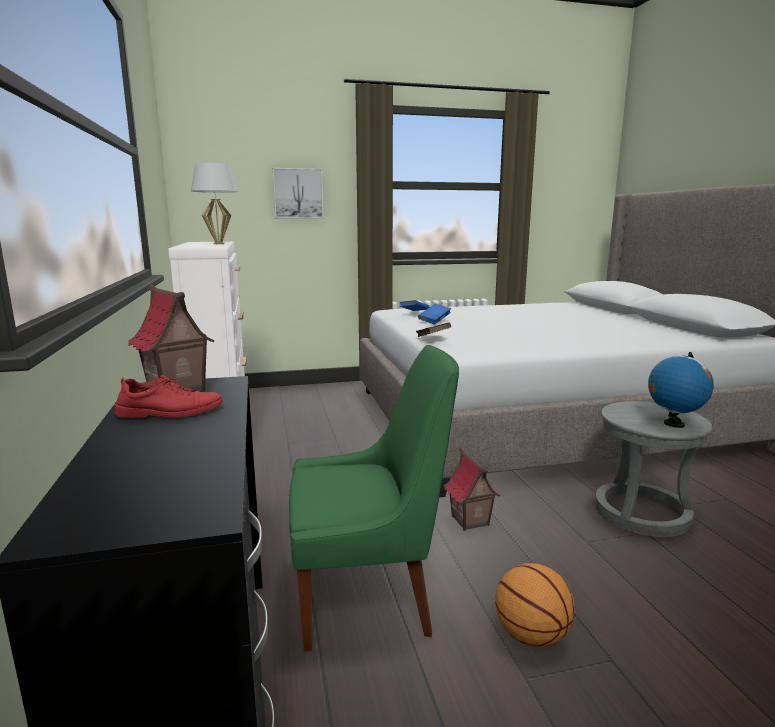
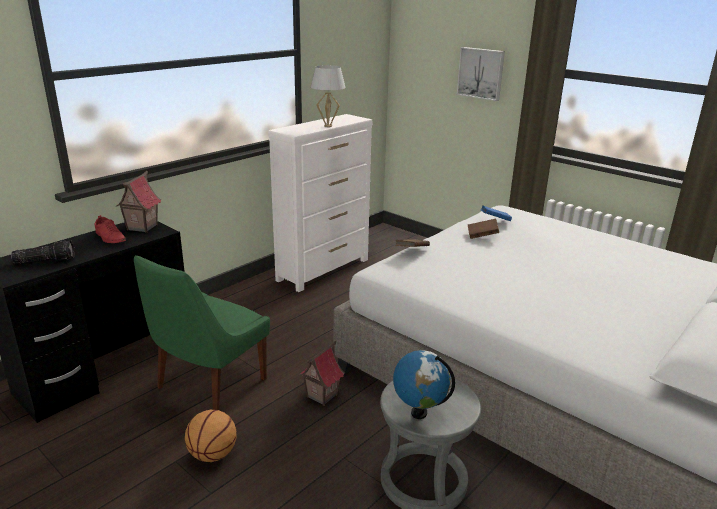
camera: 55 degrees right, 10 degrees up
(165, 471) = (46, 260): none -> flashlight
(369, 595) = (209, 385): green chair -> green chair turned 75 degrees clockwise
(434, 321) = (482, 236): blue book -> brown book

